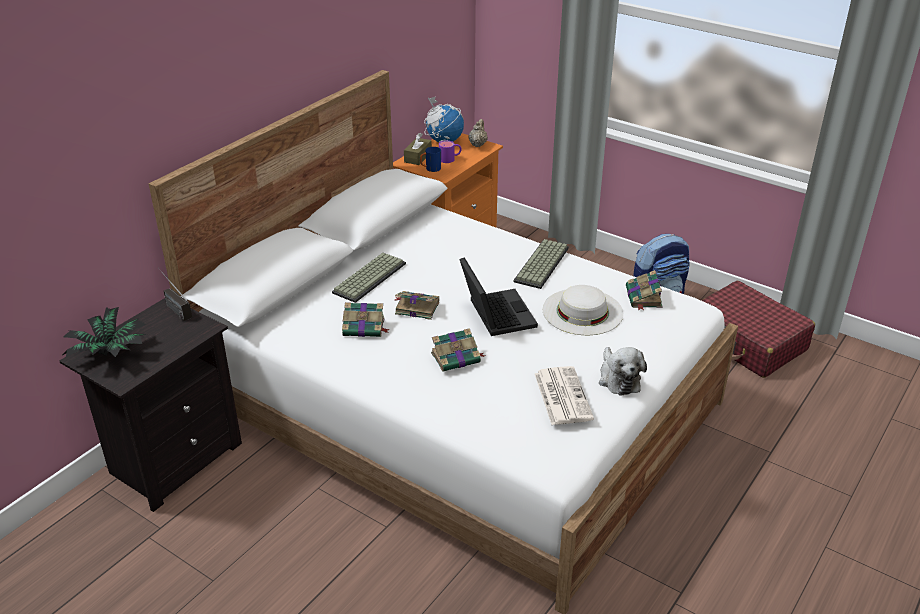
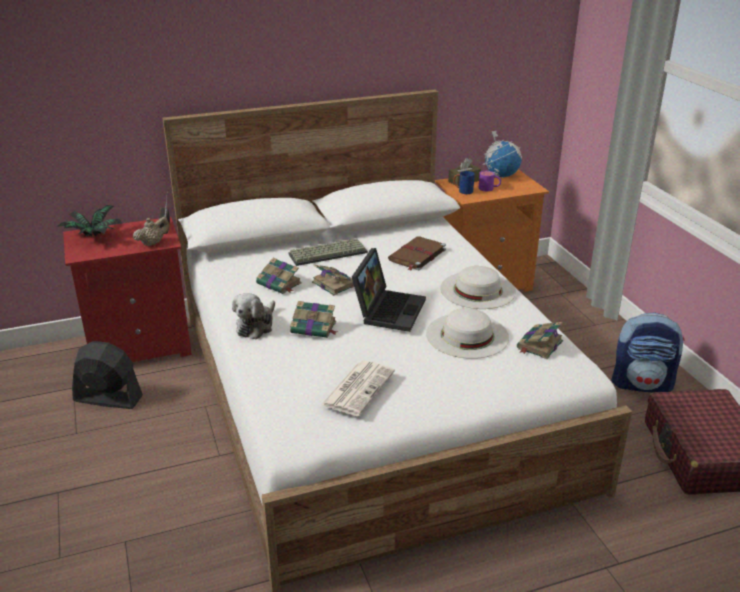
camera: 35 degrees right, 5 degrees down
(173, 459) = (140, 346): black nightstand -> red nightstand
(204, 529) = (108, 398): none -> black fan
(453, 250) = (417, 255): none -> brown book
(478, 144) = (527, 185): beige teapot -> beige teapot (153, 243)
(542, 265) = (477, 290): keyboard -> white hat
(618, 378) = (430, 397): plush toy -> plush toy (256, 325)

